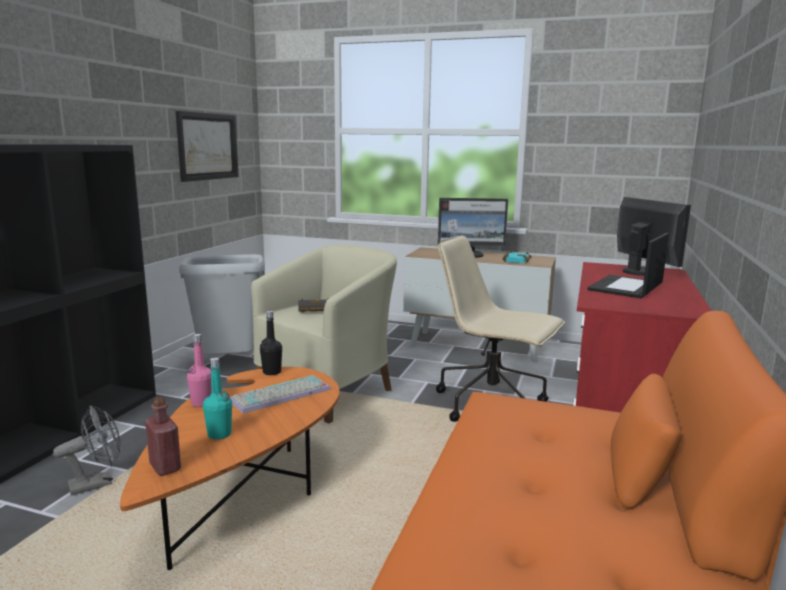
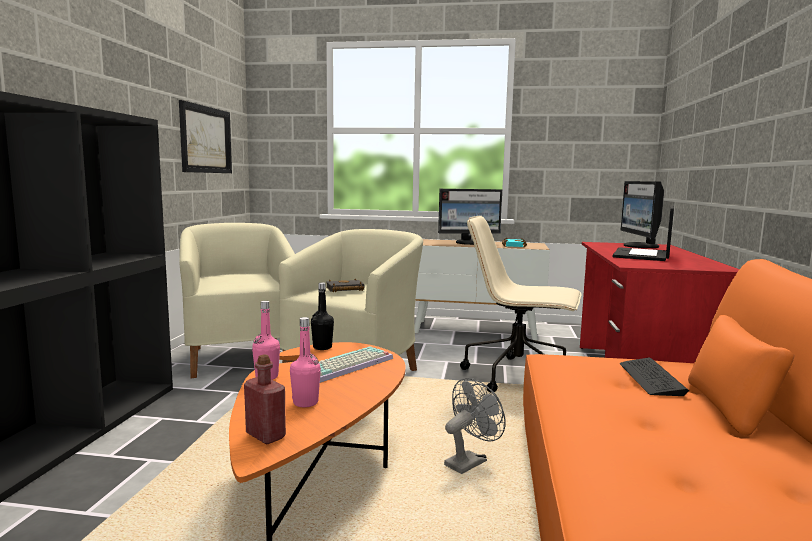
camera: 10 degrees left, 5 degrees down
(98, 483) = (143, 477): grey fan -> grey fan (469, 461)
(219, 434) = (305, 403): turquoise bottle -> pink bottle
(229, 363) = (240, 356): grey trash can -> beige armchair
(574, 432) = (651, 378): none -> keyboard
(642, 272) = (640, 246): monitor -> monitor turned 150 degrees counterclockwise

